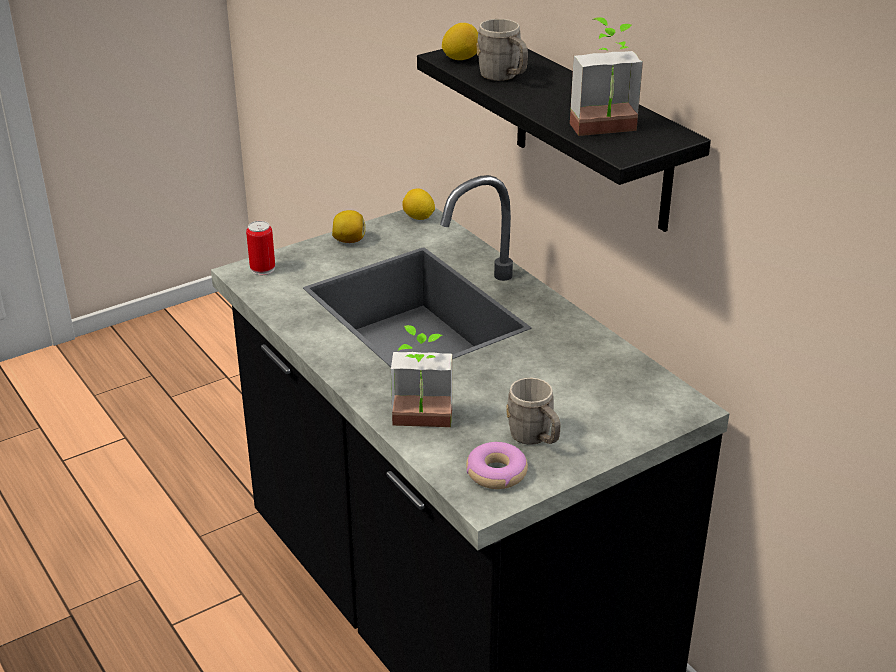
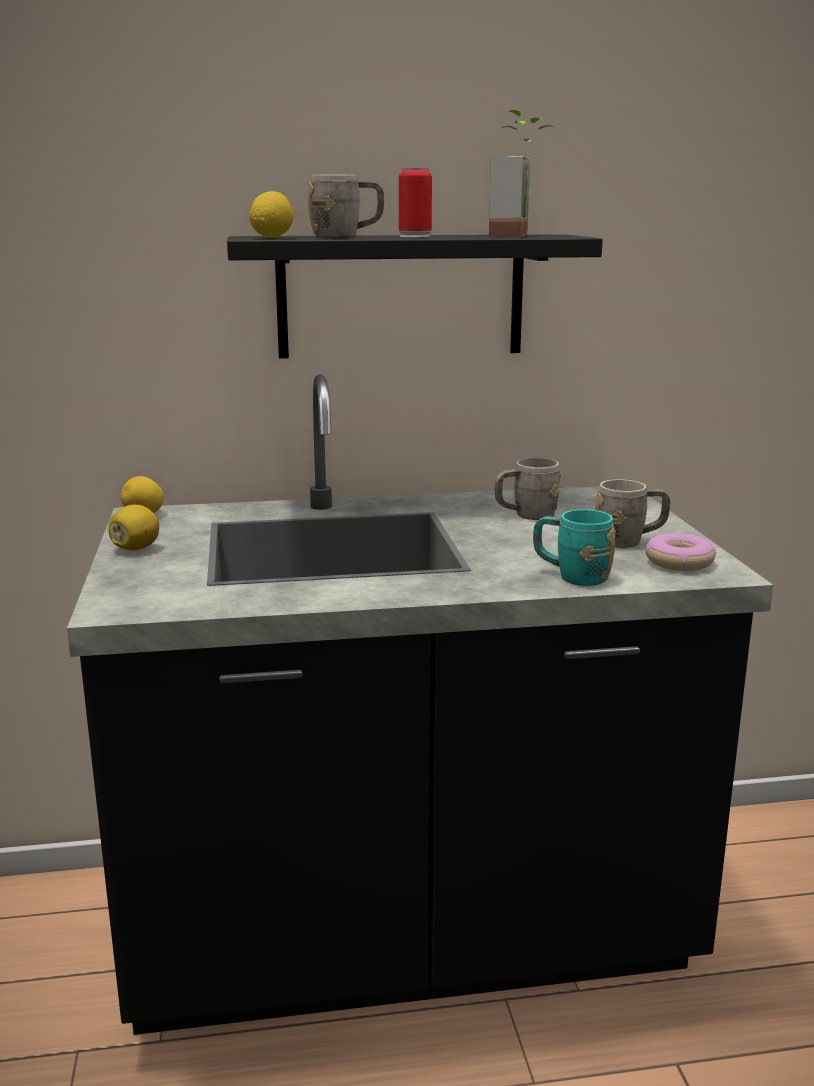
camera: 65 degrees left, 15 degrees down
(262, 269) = (124, 598): can -> can (415, 236)
(421, 425) = (571, 576): potted plant -> turquoise mug
(561, 373) = (526, 516): none -> grey mug

